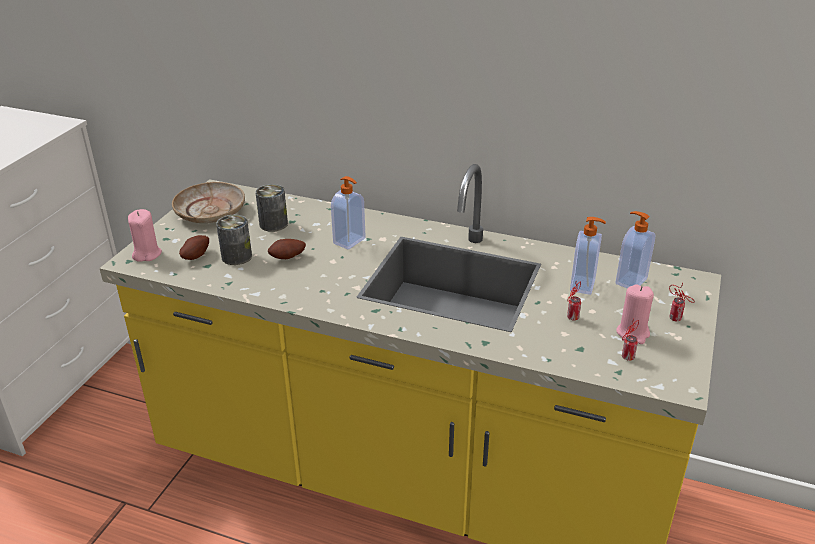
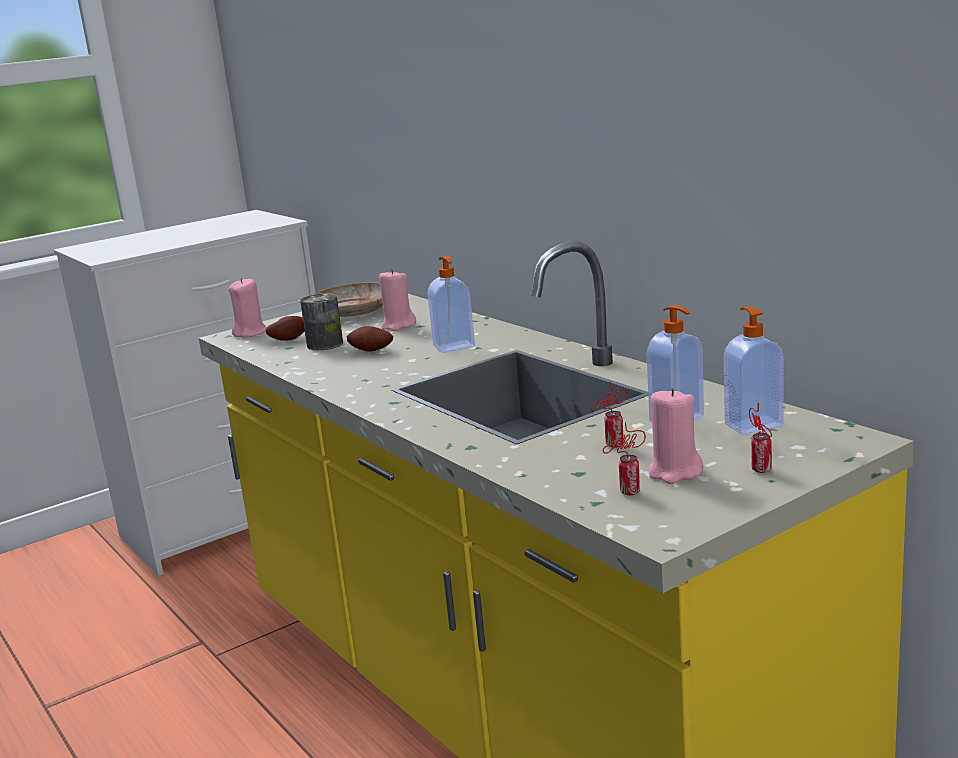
camera: 35 degrees right, 15 degrees down
(273, 224) = (398, 325): can -> pink candle

